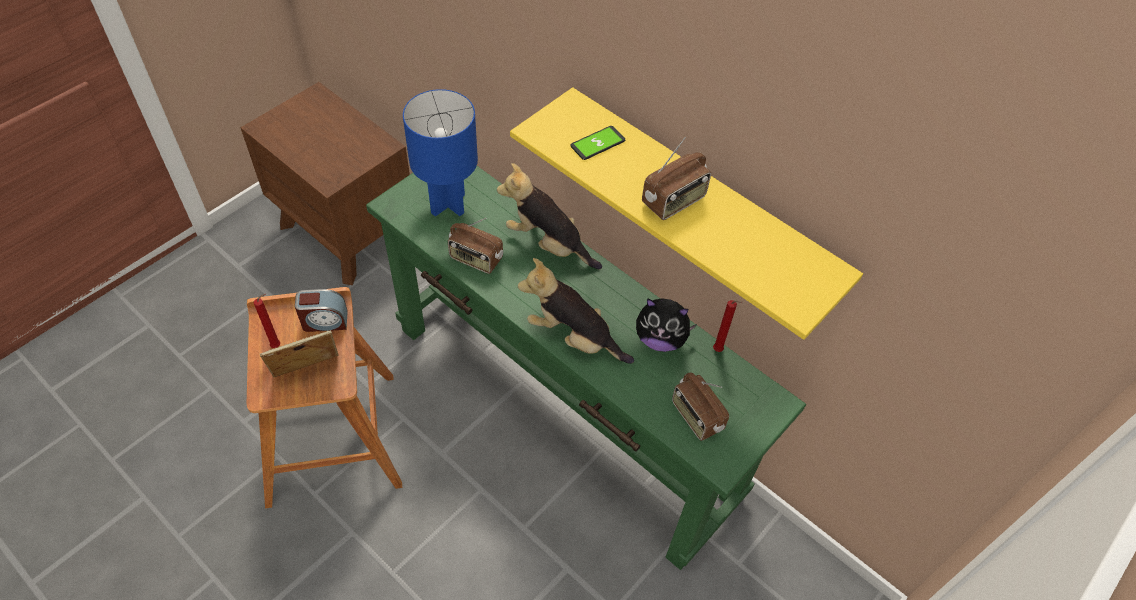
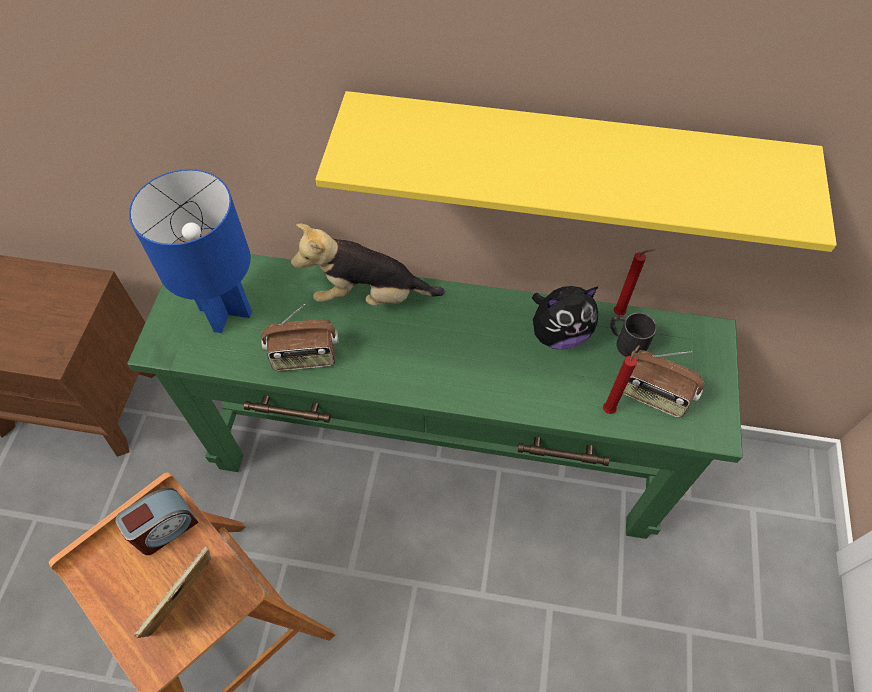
camera: 30 degrees left, 5 degrees up
(277, 345) = (126, 593): red candle -> red candle (609, 408)
(573, 337) = (473, 383): plush toy -> none
(597, 143) = (432, 143): phone -> none
(674, 202) = (574, 168): radio -> none
(706, 371) = (625, 342): none -> black mug

